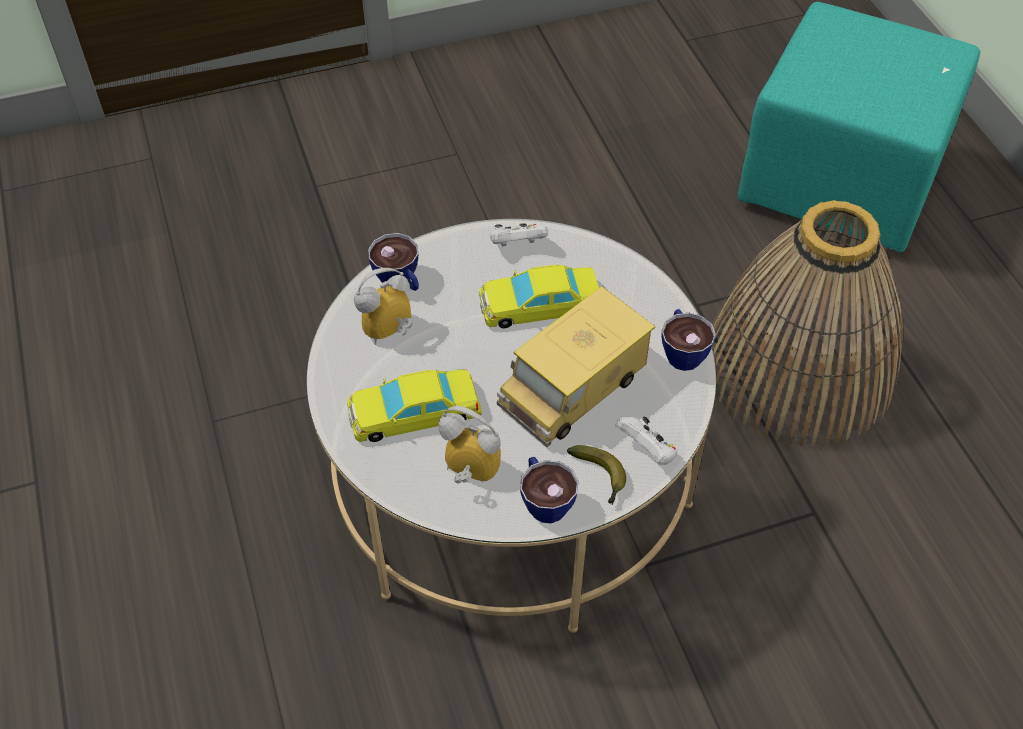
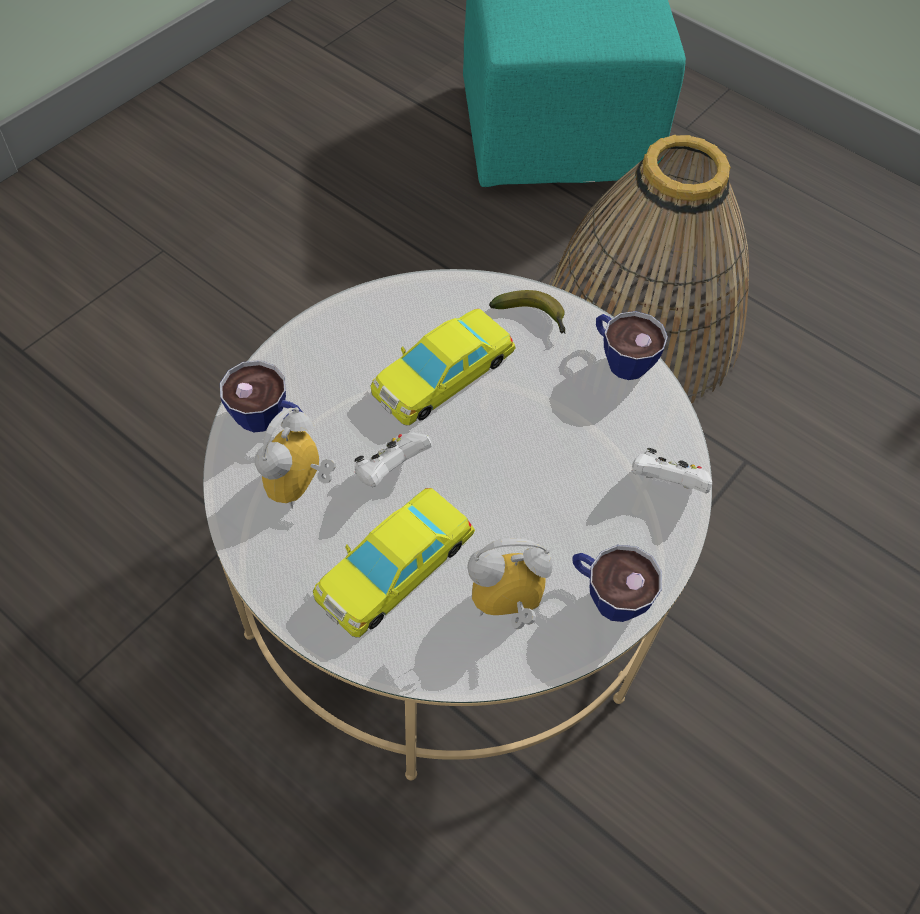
camera: 35 degrees left, 5 degrees up
(517, 245) = (370, 318): white game controller -> white game controller (390, 470)
(573, 388) = (544, 451): toy truck -> none
(600, 477) = (643, 537): banana -> banana (533, 317)

